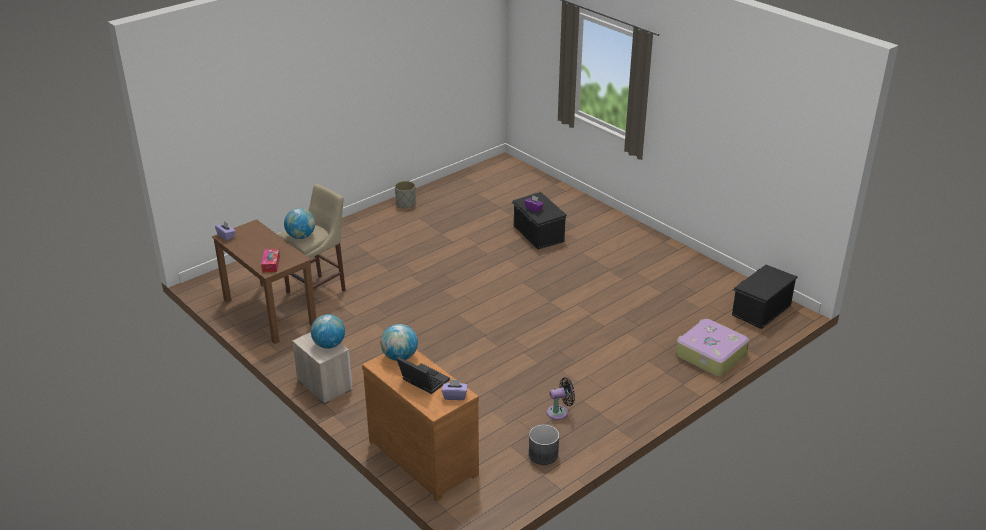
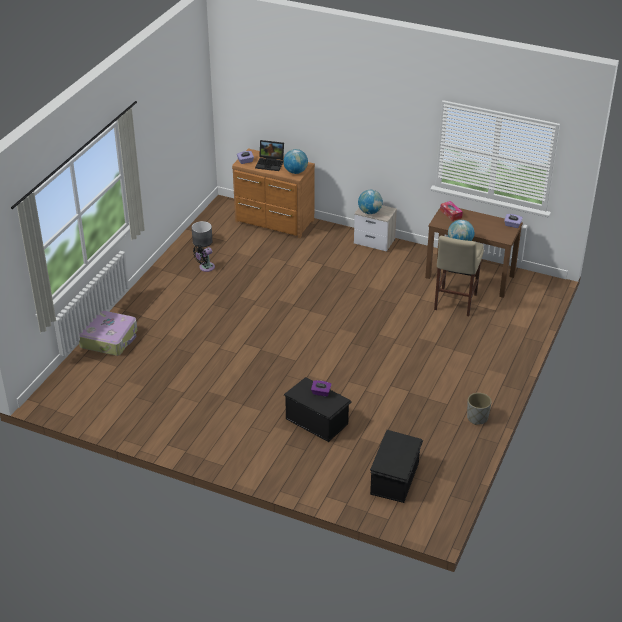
camera: 155 degrees right, 5 degrees up
(760, 310) = (73, 394): black storage box -> black storage box (395, 478)

